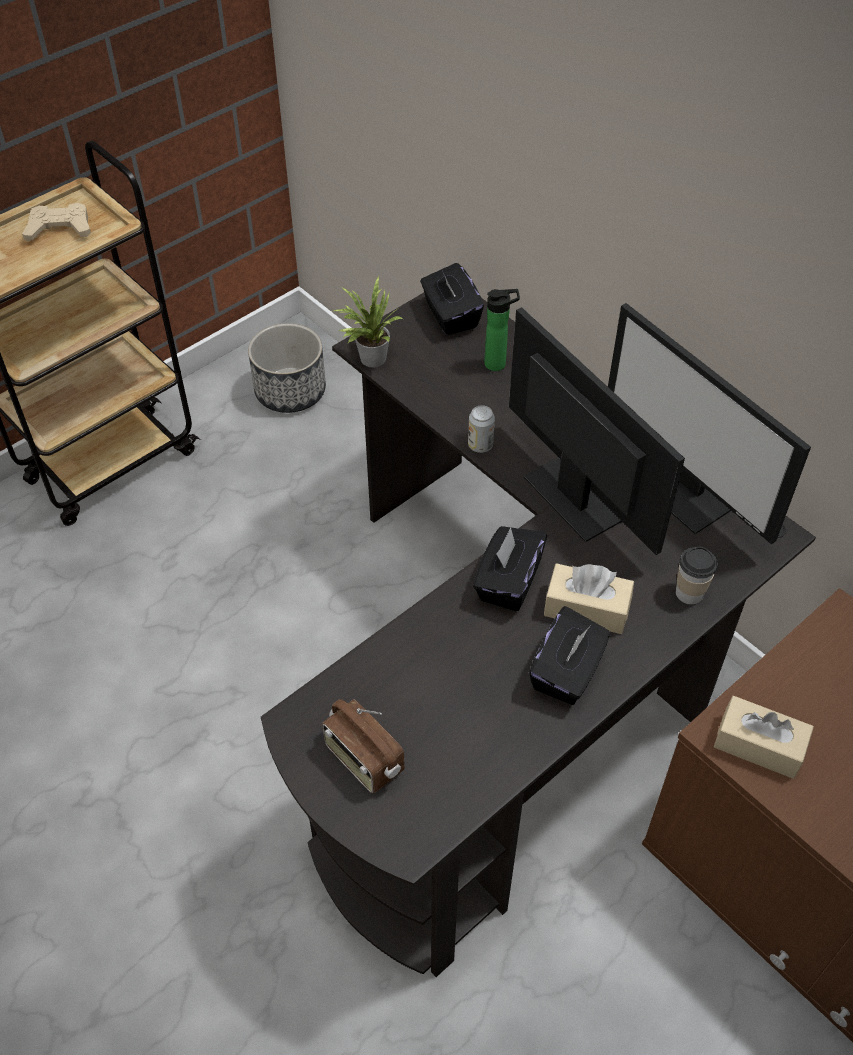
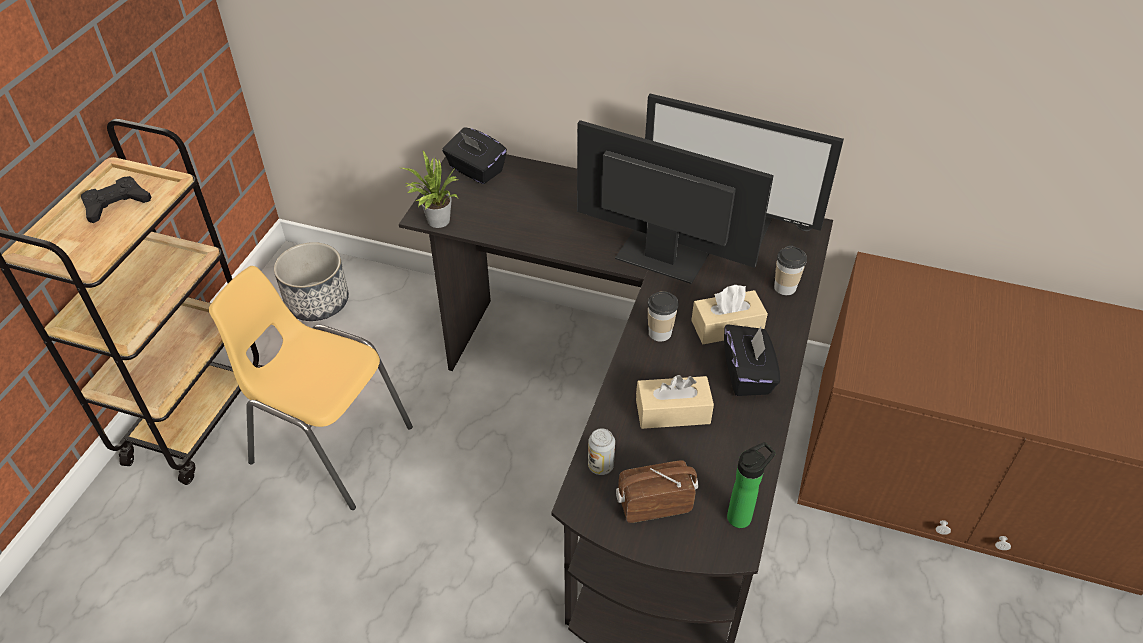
camera: 30 degrees left, 5 degrees down
(59, 228) = (116, 204): beige game controller -> black game controller
(211, 546) = (330, 445): none -> yellow chair
(363, 760) = (654, 503): radio -> radio turned 150 degrees clockwise
(480, 445) = (567, 249): can -> can (600, 466)
(498, 364) = (536, 190): bottle -> bottle (742, 516)
(508, 582) = (660, 333): black tissue box -> cup
(759, 745) = (887, 371): beige tissue box -> beige tissue box (672, 412)

